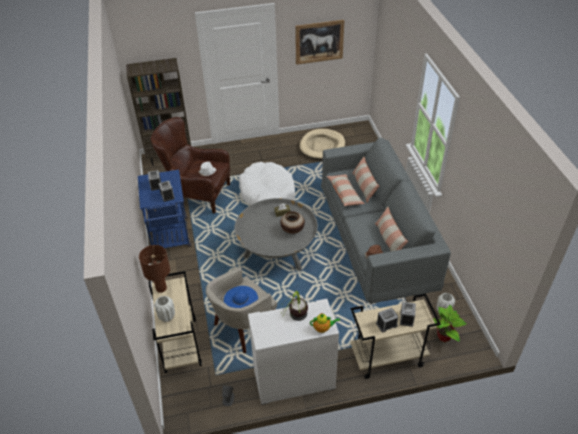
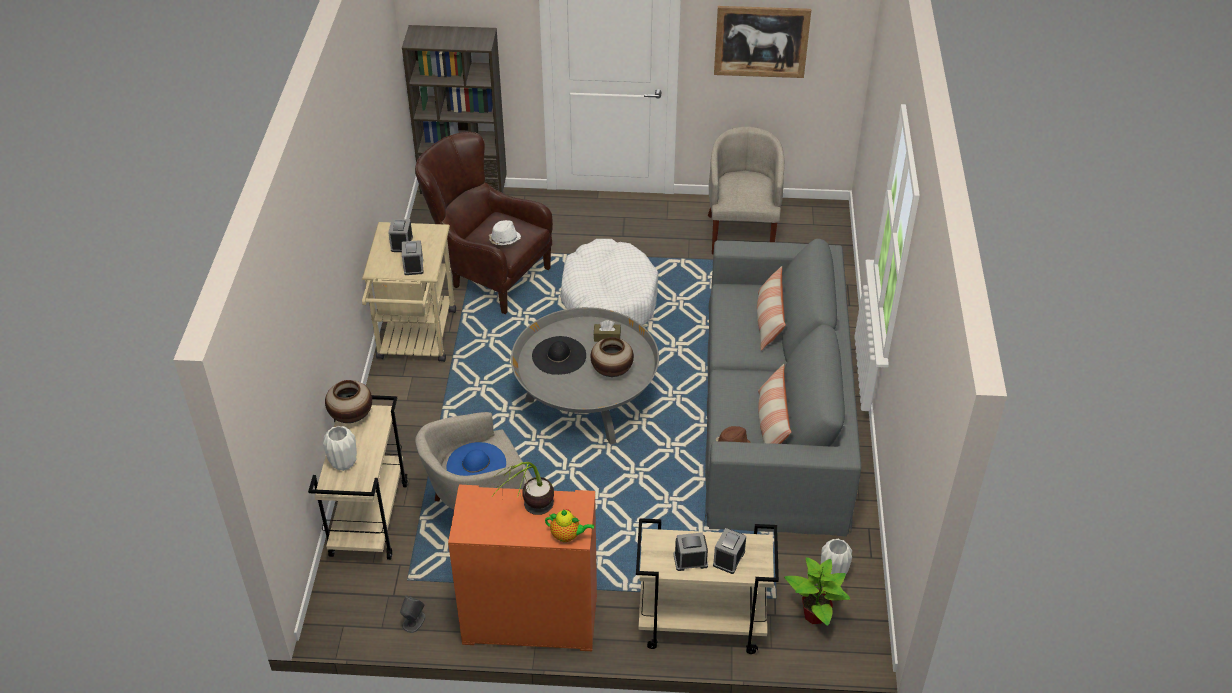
camera: 15 degrees right, 0 degrees up
(161, 288) = (351, 416): brown table lamp -> vase
(170, 238) = (416, 340): blue cart -> beige cart
(260, 228) = (559, 356): none -> black hat
(294, 380) = (529, 620): white cabinet -> orange cabinet
(322, 146) = (742, 233): beige dog bed -> beige armchair
(345, 194) = (729, 327): pillow -> none

